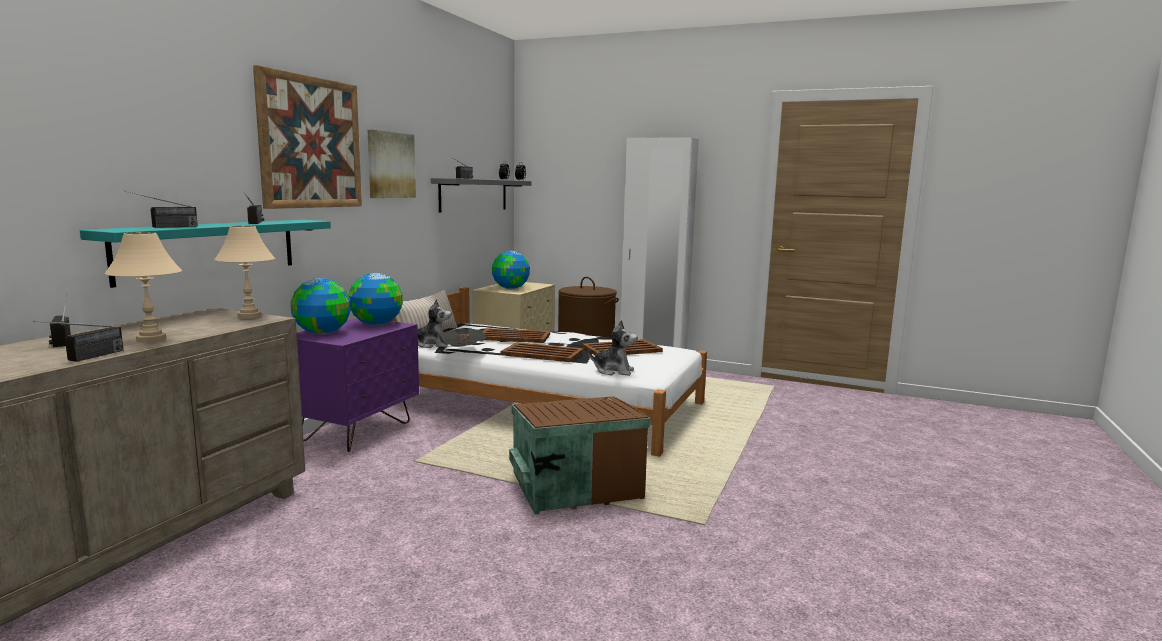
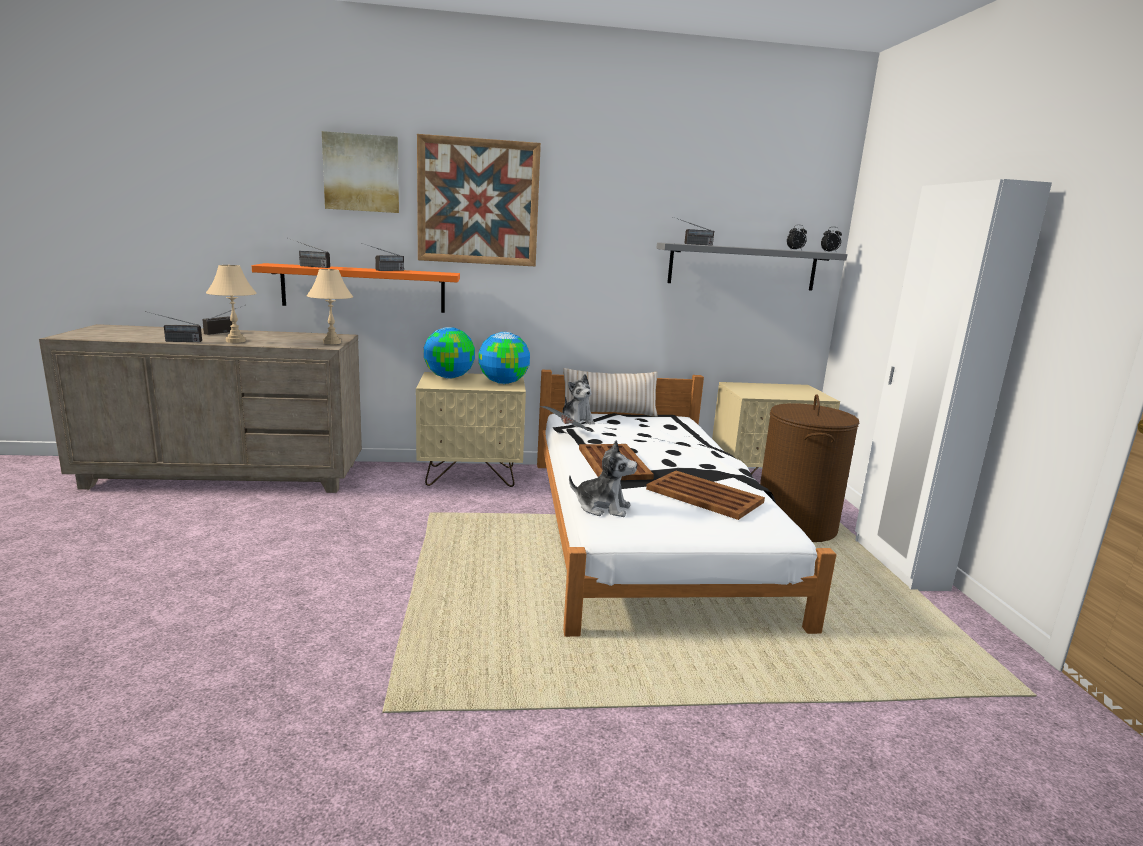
camera: 60 degrees right, 5 degrees up
(210, 249) = (364, 288): turquoise shelf -> orange shelf
(356, 431) = (471, 476): purple nightstand -> beige nightstand
(390, 165) = (588, 226): picture -> picture (361, 173)
(510, 288) = (763, 390): globe -> none
(515, 337) = (653, 440): brown tray -> none
(574, 485) = (436, 600): brown storage box -> none
(613, 371) = (602, 507): plush toy -> plush toy turned 60 degrees counterclockwise

